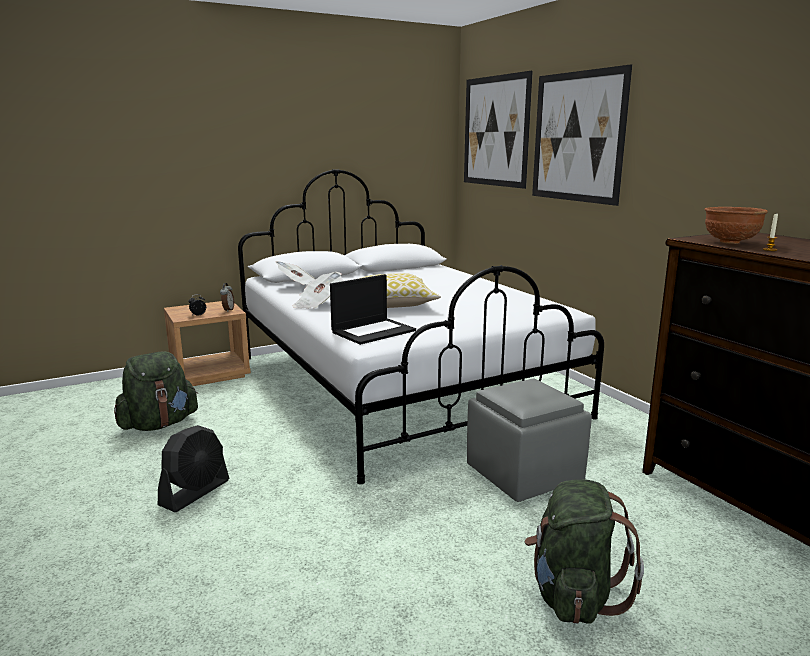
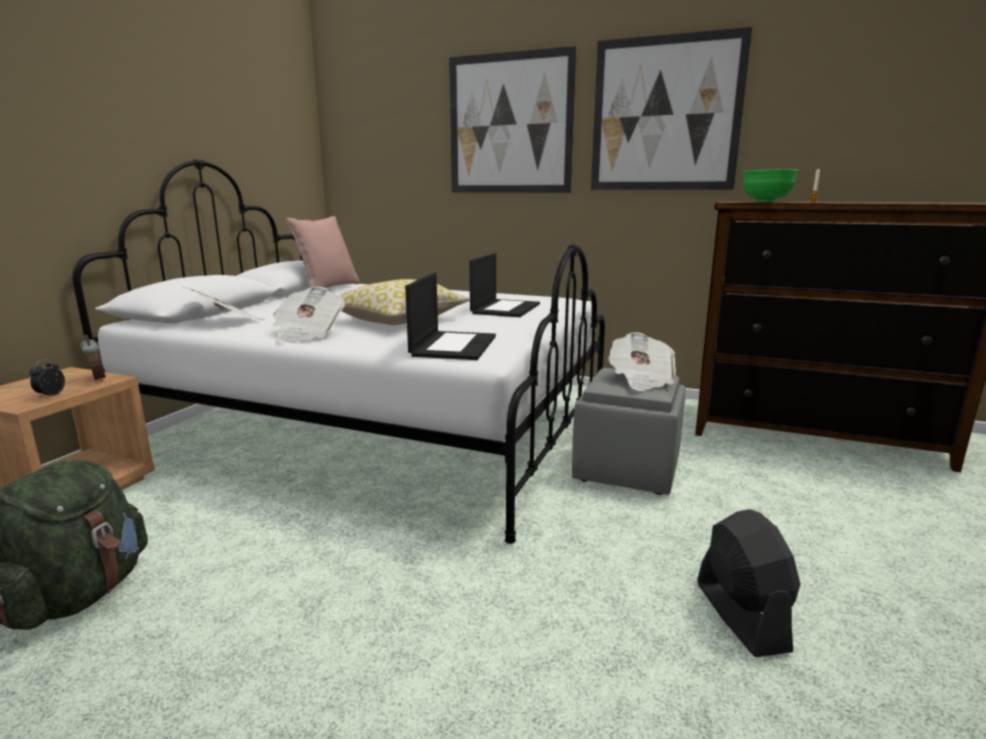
camera: 40 degrees left, 0 degrees up
(195, 492) = (313, 661): black fan -> black fan (740, 615)
(413, 269) = (328, 289): none -> pink pillow
(488, 309) = (505, 308): none -> laptop
(495, 131) = (384, 123): picture -> picture (665, 115)
(531, 395) = (641, 380): none -> newspaper
(573, 595) = (828, 552): green backpack -> none
(730, 242) = (765, 201): brown bowl -> green bowl

